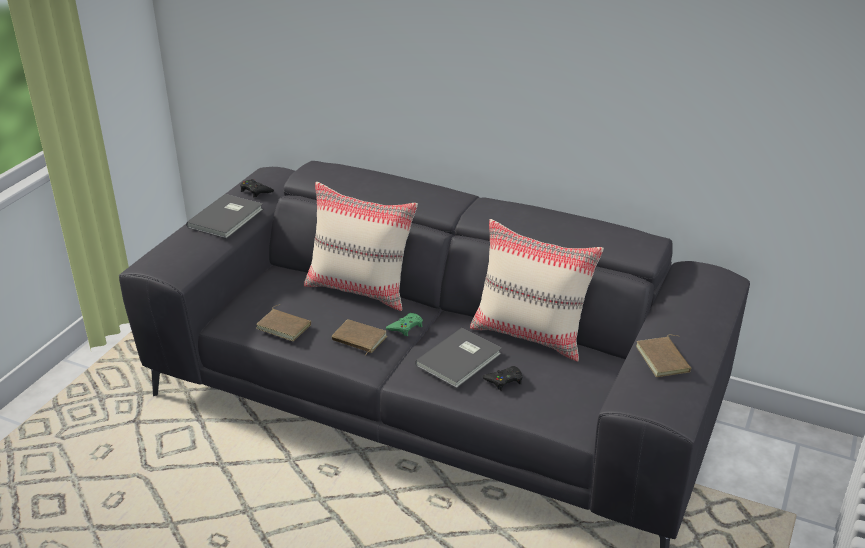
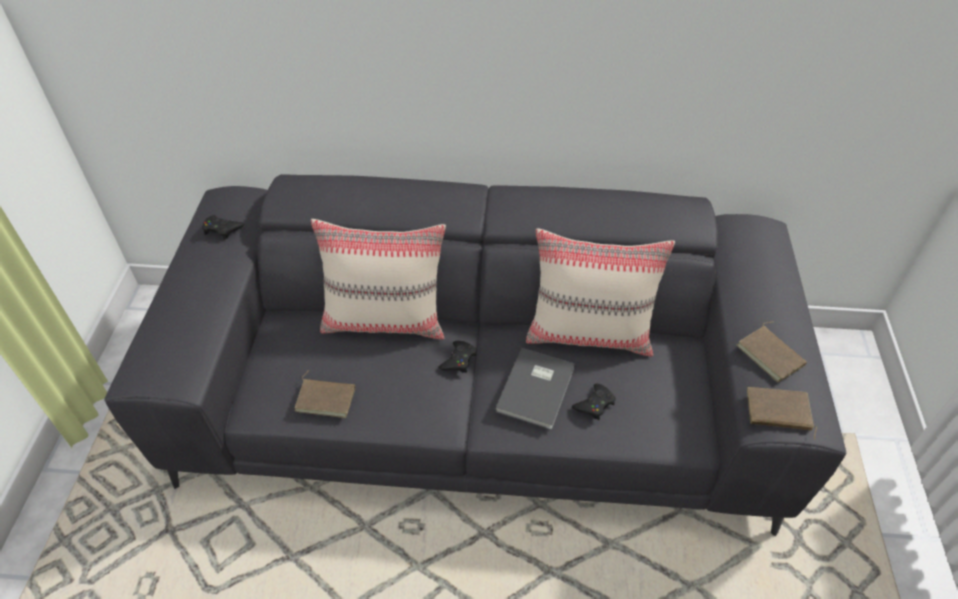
camera: 20 degrees left, 15 degrees up
(228, 218) = (207, 279): grey book -> none
(358, 339) = (416, 393): brown book -> brown book (778, 412)
(406, 327) = (458, 360): green game controller -> black game controller

